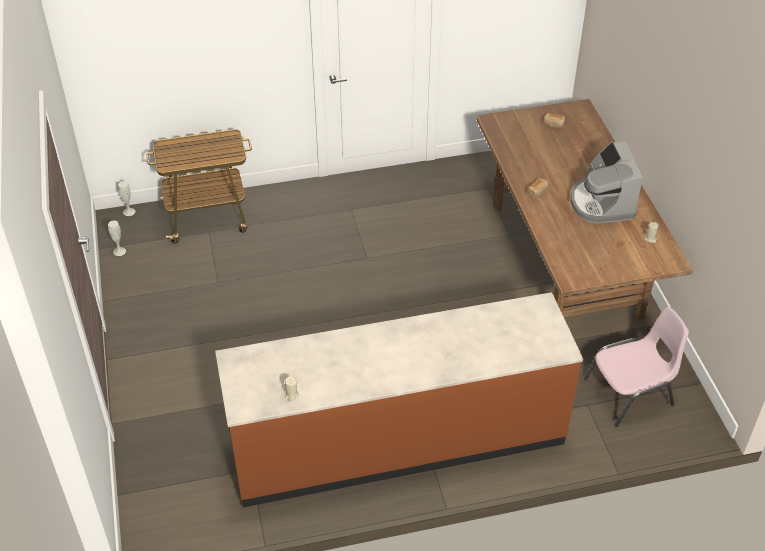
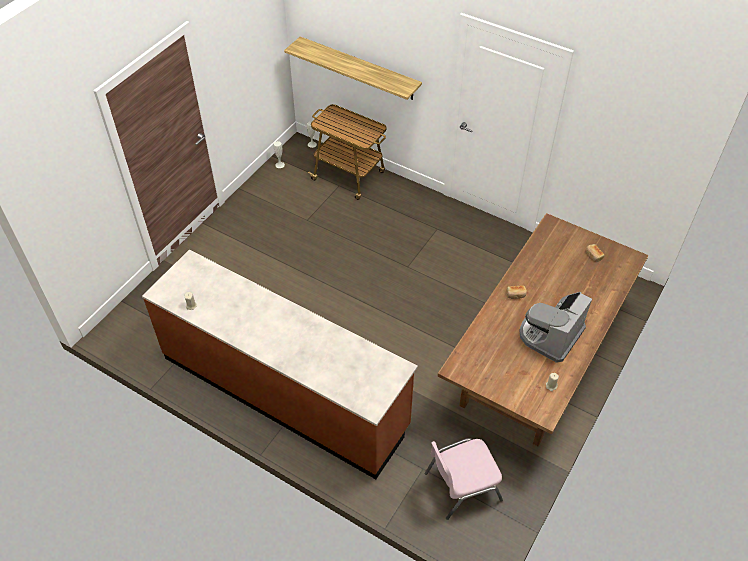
camera: 45 degrees right, 5 degrees up
(180, 78) = (359, 68): none -> shelf
(630, 393) = (461, 486): pink chair -> pink chair turned 135 degrees clockwise

